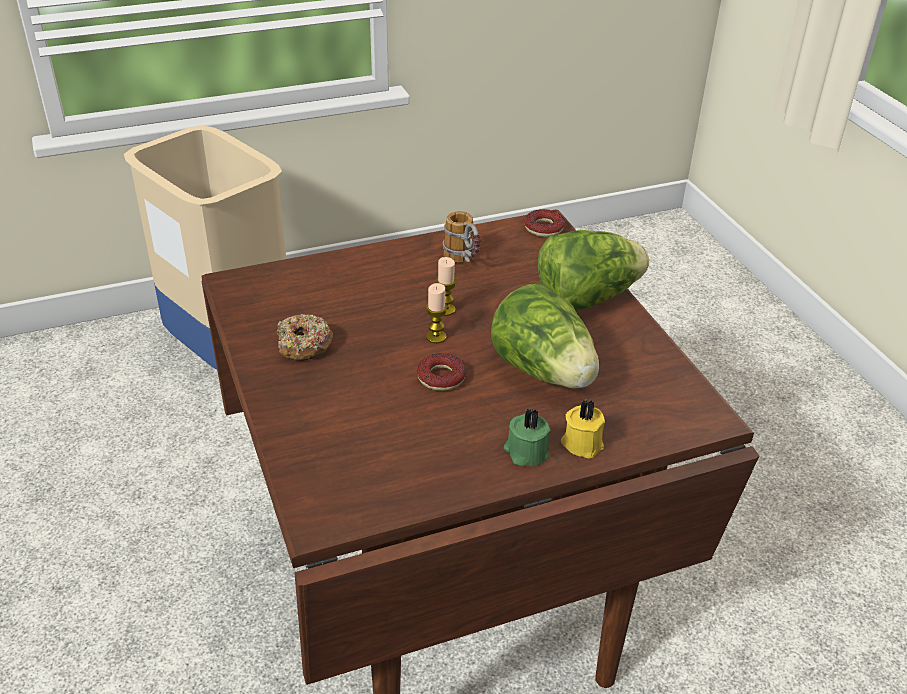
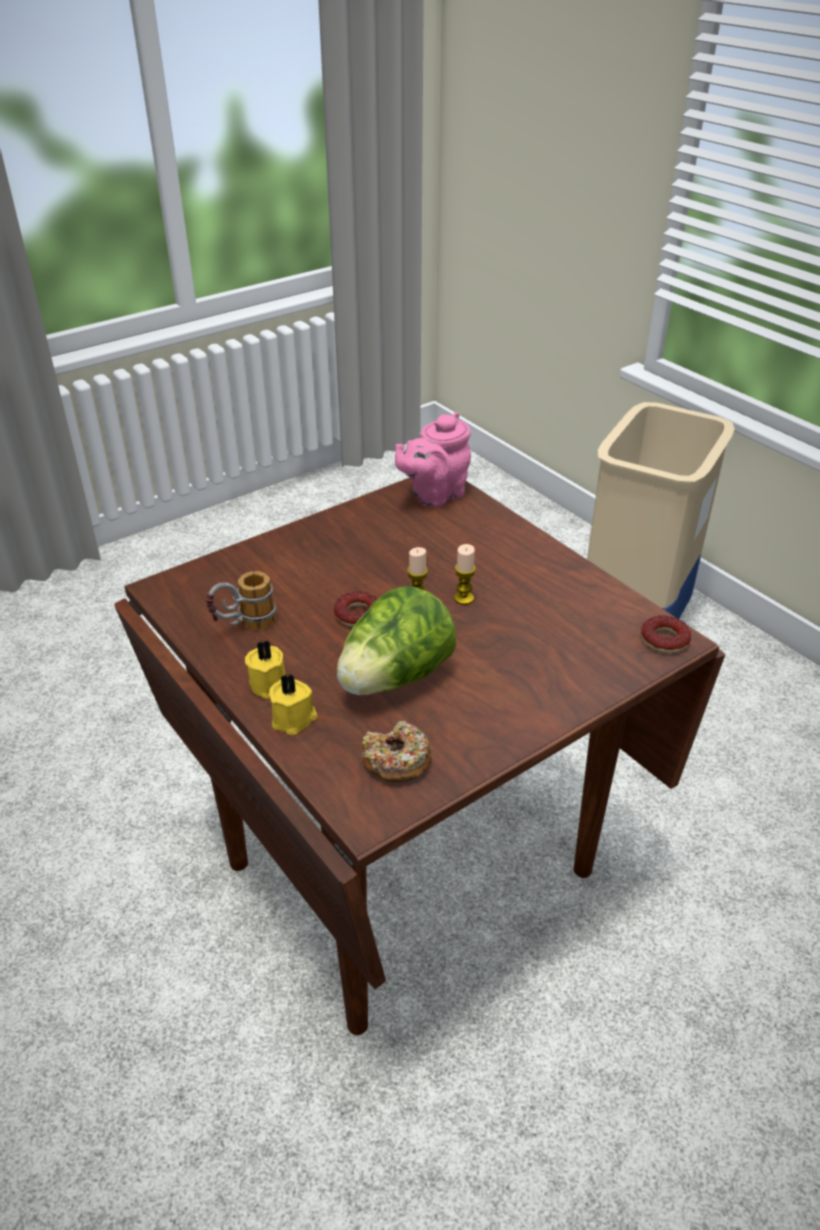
camera: 75 degrees right, 0 degrees up
(260, 290) = (434, 495): none -> pink teapot
(304, 345) = (369, 533): donut -> donut (396, 761)
(464, 262) = (554, 595): mug -> mug (244, 626)
(525, 452) = (270, 683): green candle -> yellow candle
(587, 298) = (543, 692): lettuce -> none

